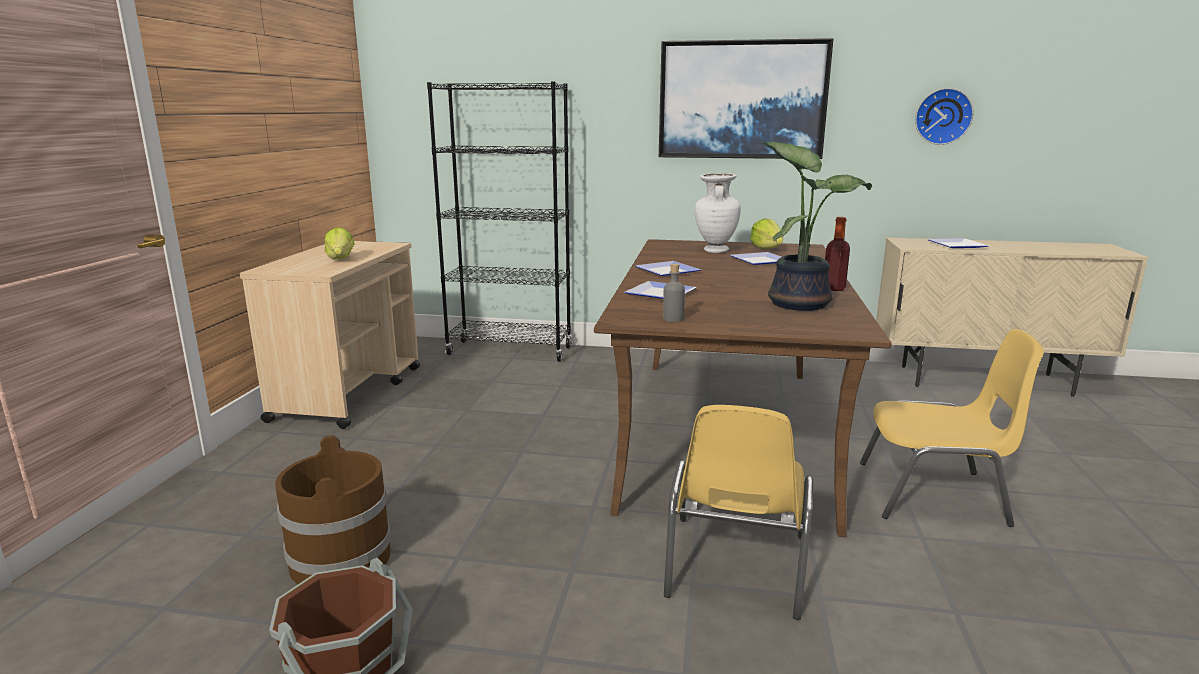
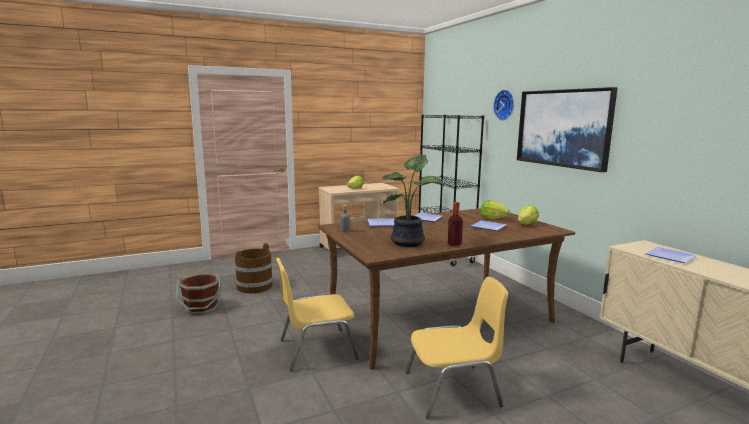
camera: 55 degrees right, 5 degrees down
(715, 251) = (492, 218): white vase -> lettuce
(934, 494) = (453, 389): yellow chair -> yellow chair turned 75 degrees counterclockwise
(942, 116) = (698, 148): wall clock -> wall clock (505, 105)

